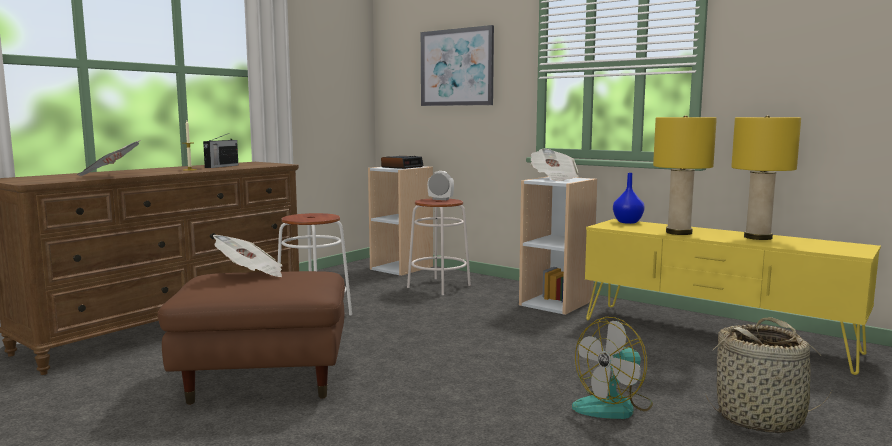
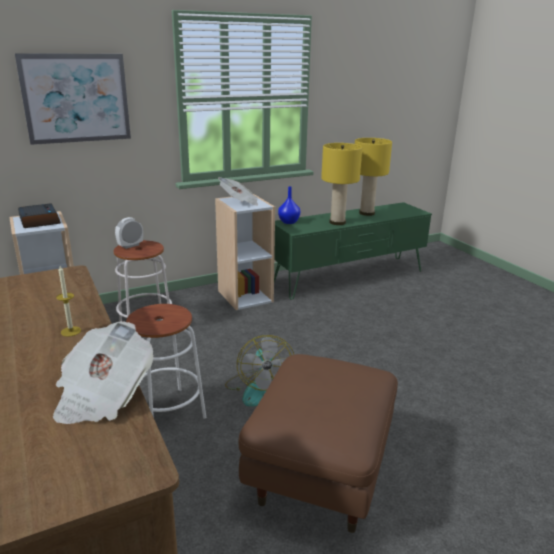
camera: 65 degrees left, 15 degrees up
(221, 166) = (43, 308): radio -> none
(251, 274) = (305, 395): newspaper -> none
(614, 406) = (433, 341): fan -> fan (257, 388)
(716, 336) = (349, 277): yellow tv stand -> green tv stand
(761, 418) = (460, 311): basket -> none

